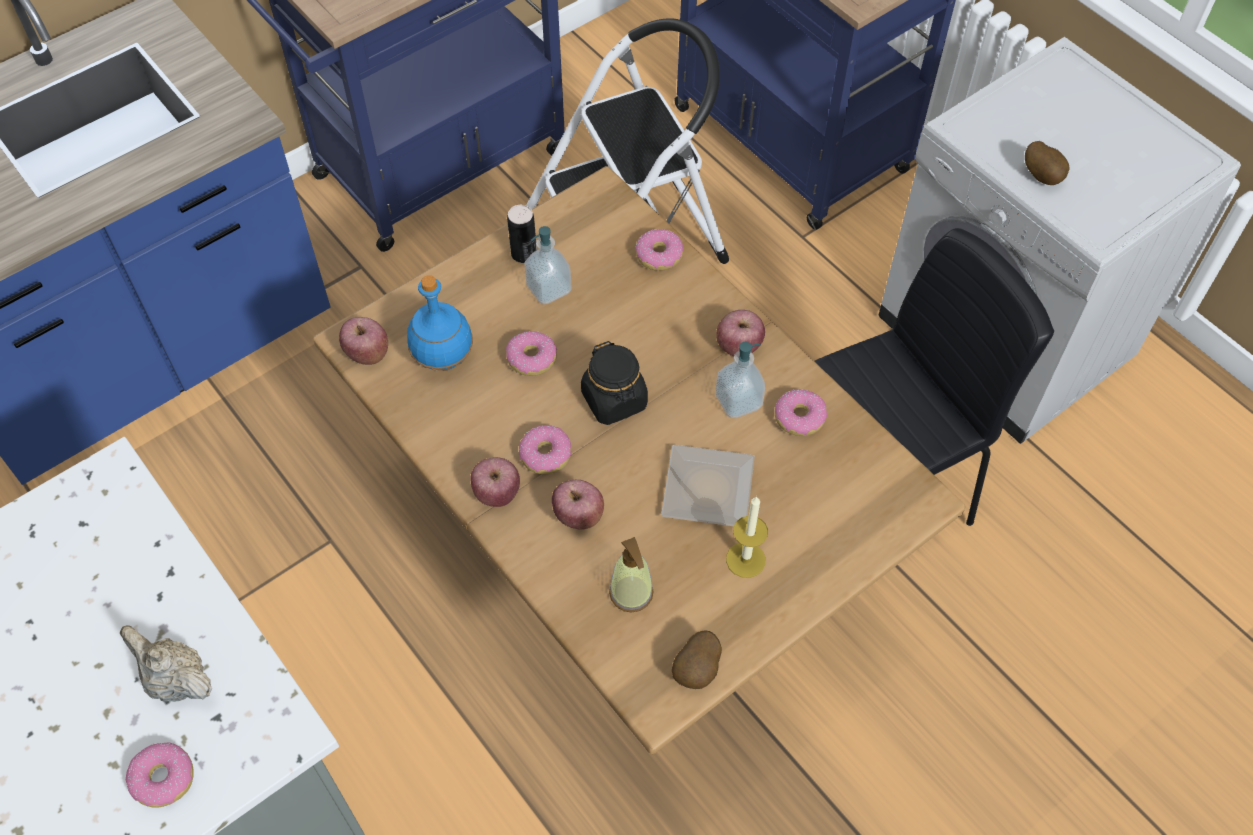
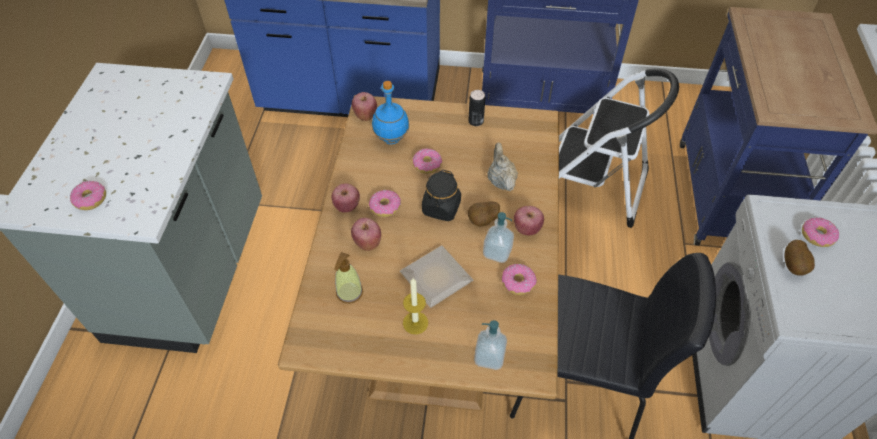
camera: 45 degrees right, 5 degrees down
(176, 680) = (138, 169): beige teapot -> beige teapot (501, 181)
(549, 289) = (469, 142): soap dispenser -> soap dispenser (489, 357)
(659, 256) = (536, 163): donut -> donut (817, 236)
(697, 671) = (335, 350): potato -> potato (483, 221)

